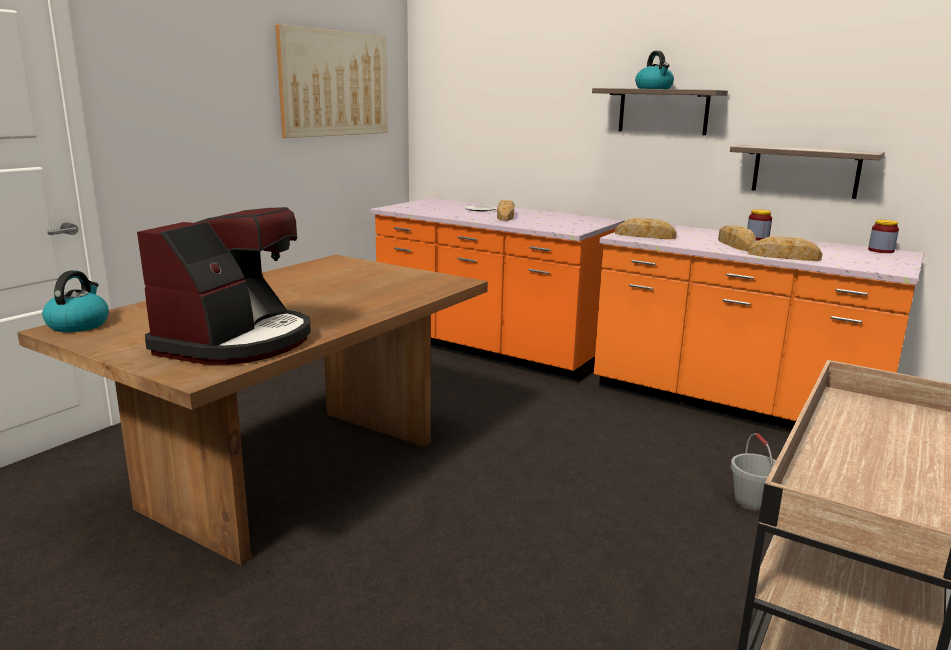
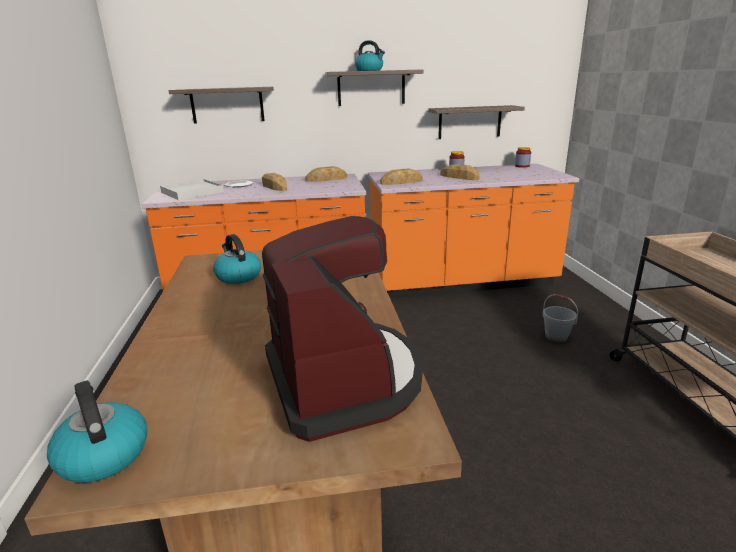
camera: 40 degrees left, 5 degrees up
(332, 275) = (238, 276): none -> kettle
(335, 84) = (70, 78): picture -> none
(427, 208) = (192, 192): none -> white tray
(500, 120) = (227, 105): none -> shelf
(784, 256) = (501, 179): bread -> bread (326, 179)

